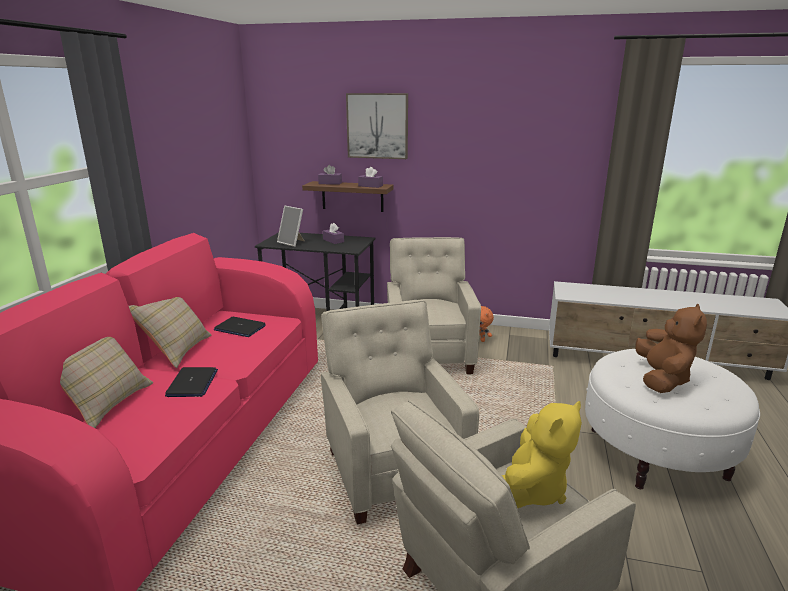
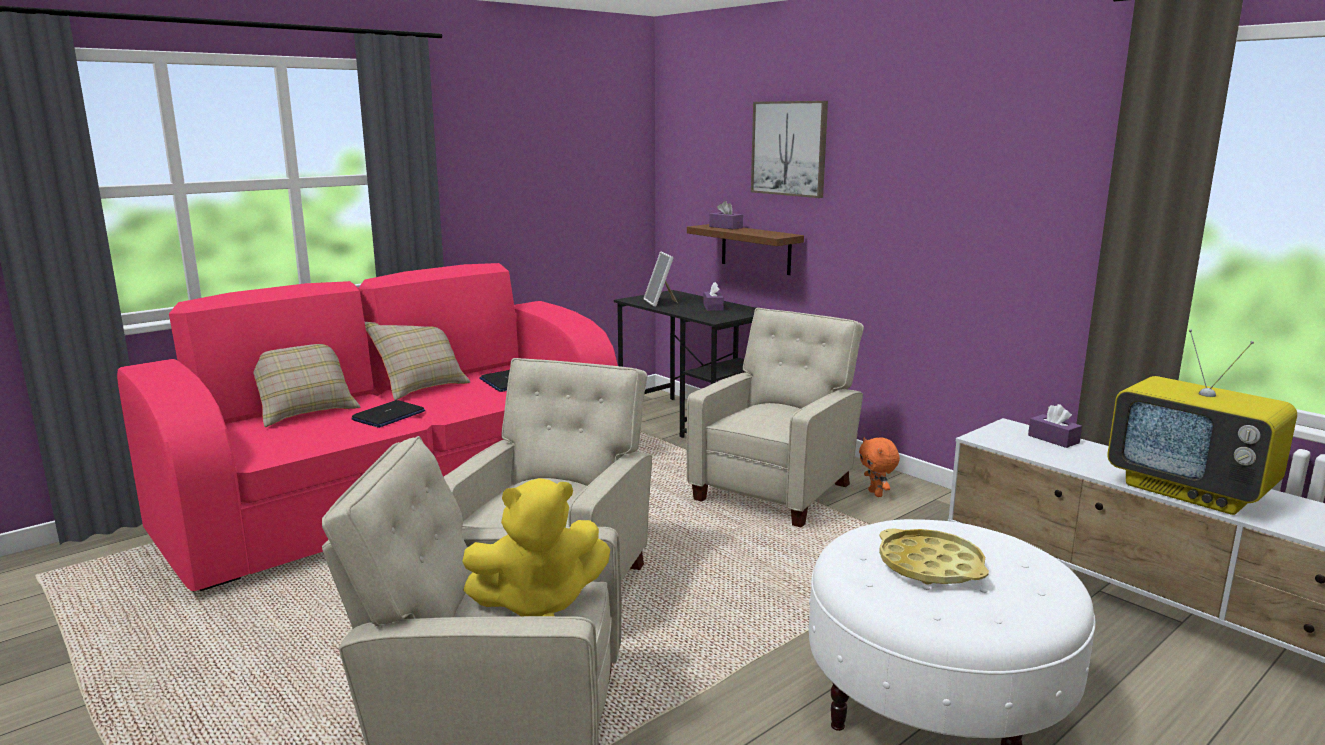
camera: 35 degrees right, 5 degrees down
(370, 186) = (766, 234): purple tissue box -> purple tissue box (1053, 439)
(662, 379) = (930, 566): brown plush toy -> yellow tray
(681, 302) = (1191, 491): none -> television

